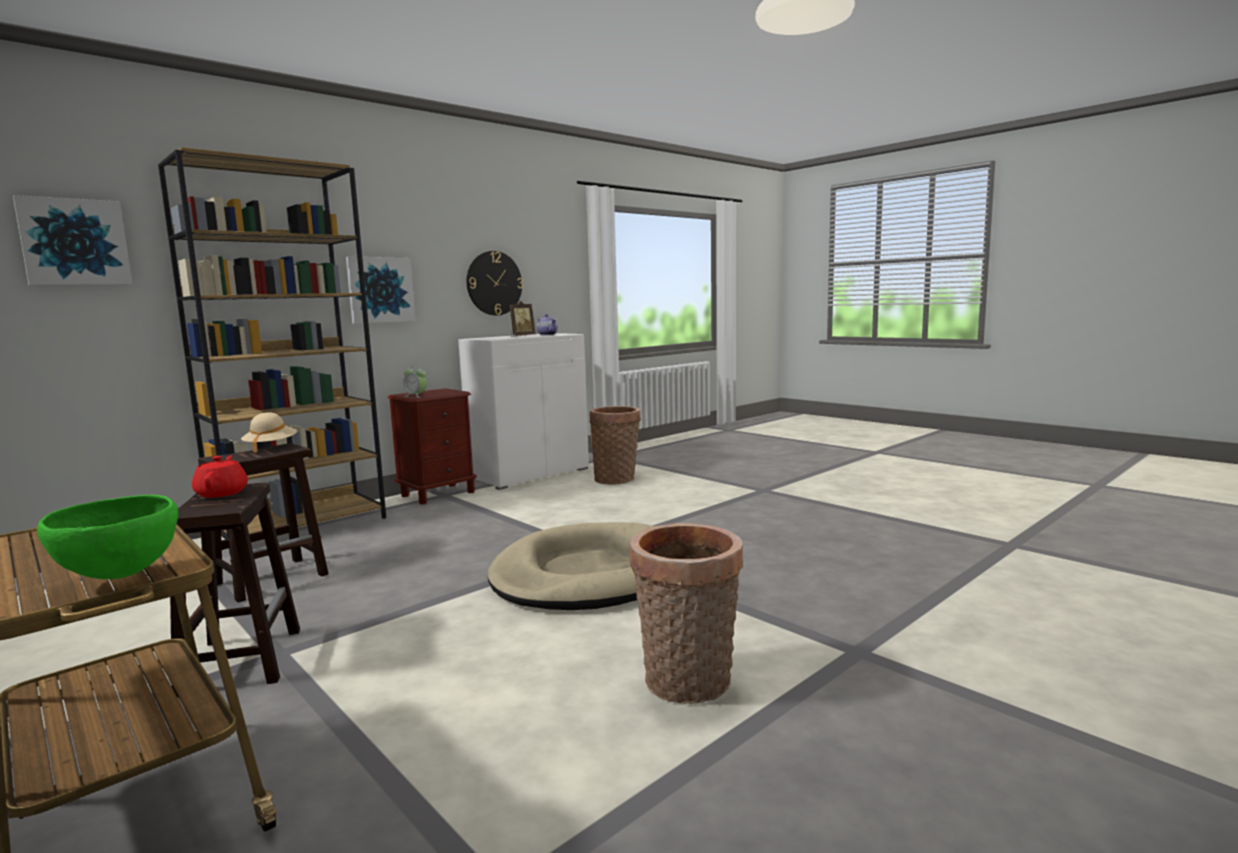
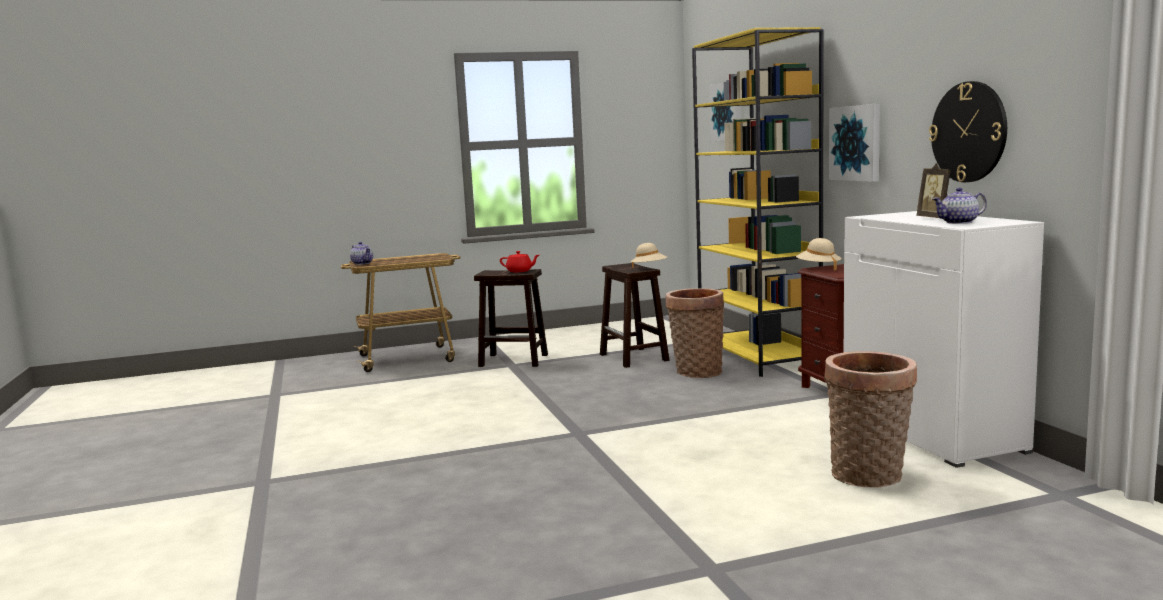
camera: 115 degrees right, 0 degrees up
(119, 577) = (362, 263): green bowl -> teapot
(301, 526) = (758, 357): brown bookcase -> yellow bookcase
(416, 396) = (818, 268): alarm clock -> beige hat
(589, 575) = (517, 428): beige dog bed -> none
(687, 685) = (325, 433): basket -> basket (696, 372)

